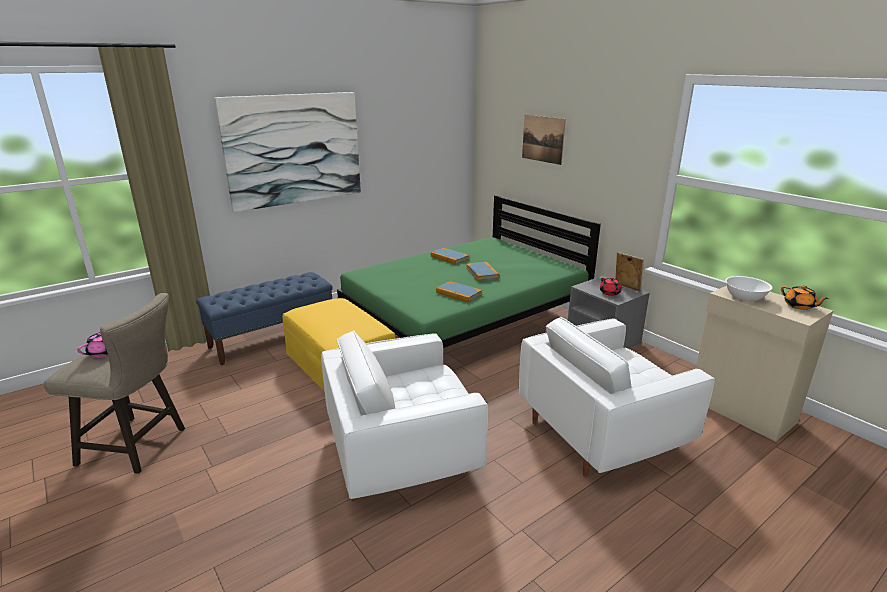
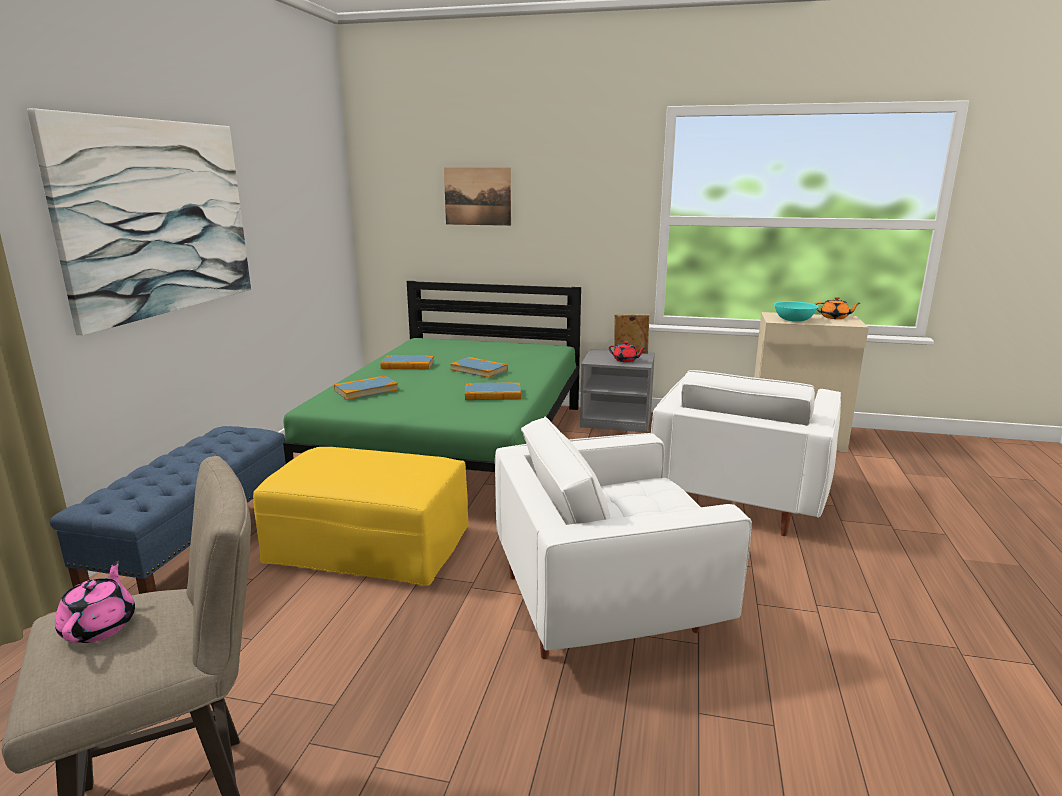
camera: 40 degrees left, 5 degrees down
(398, 270) = (366, 390): none -> book
(403, 454) = (607, 600): white armchair -> white armchair turned 45 degrees clockwise
(744, 297) = (793, 320): white bowl -> turquoise bowl

